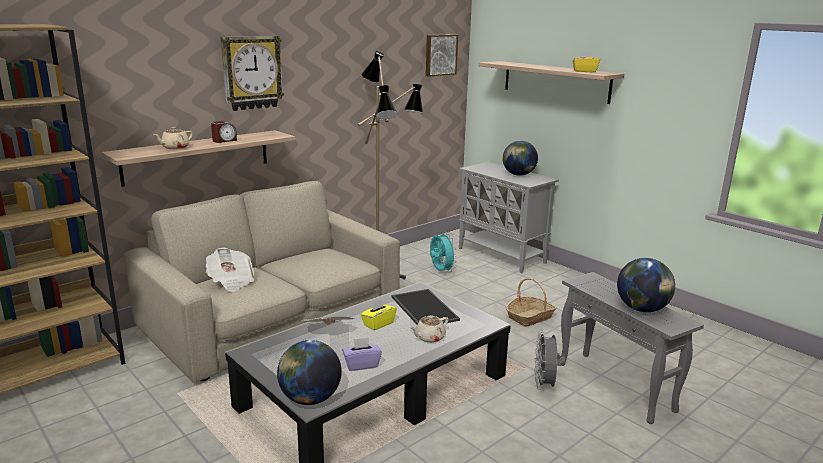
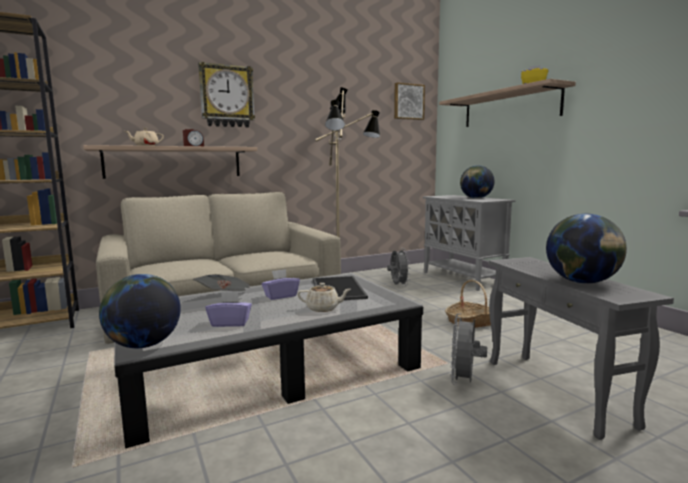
camera: 15 degrees right, 10 degrees down
(231, 281) = (173, 260): newspaper -> none
(378, 324) = (280, 296): yellow tissue box -> purple tissue box
(429, 337) = (323, 308): beige teapot -> beige teapot turned 150 degrees counterclockwise
(440, 271) = (398, 286): turquoise fan -> grey fan

